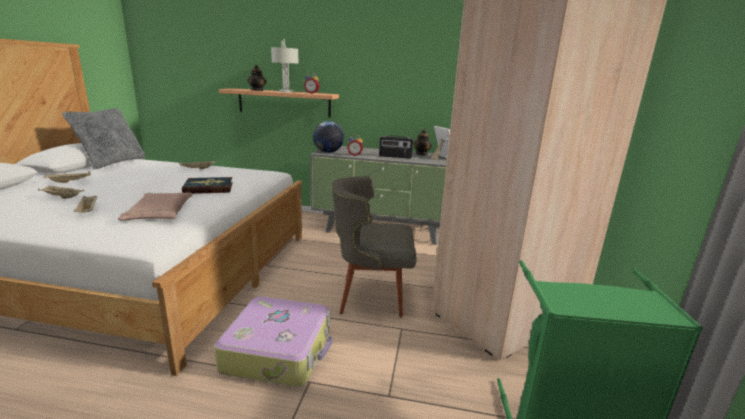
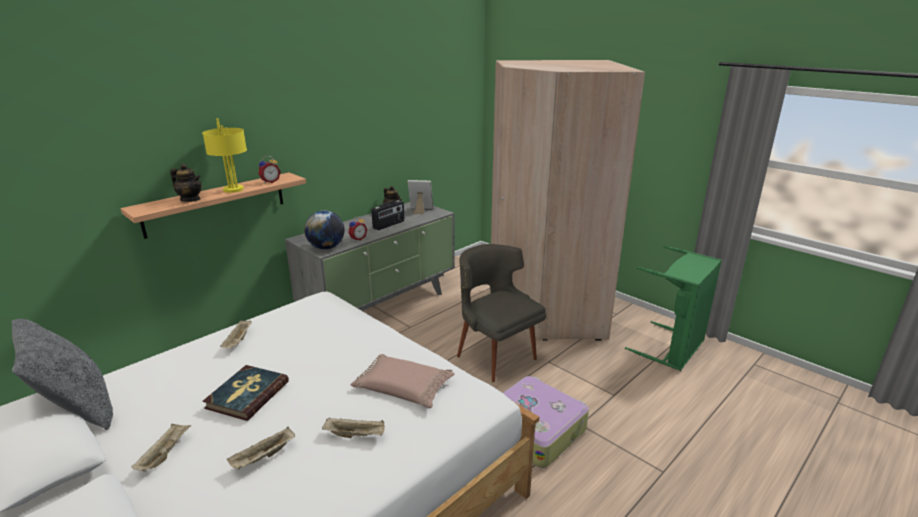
camera: 55 degrees left, 5 degrees up
(209, 188) = (341, 346): book -> book (247, 395)
(286, 92) = (234, 189): grey table lamp -> yellow table lamp
(372, 297) = (496, 358): grey chair -> grey chair turned 105 degrees clockwise

